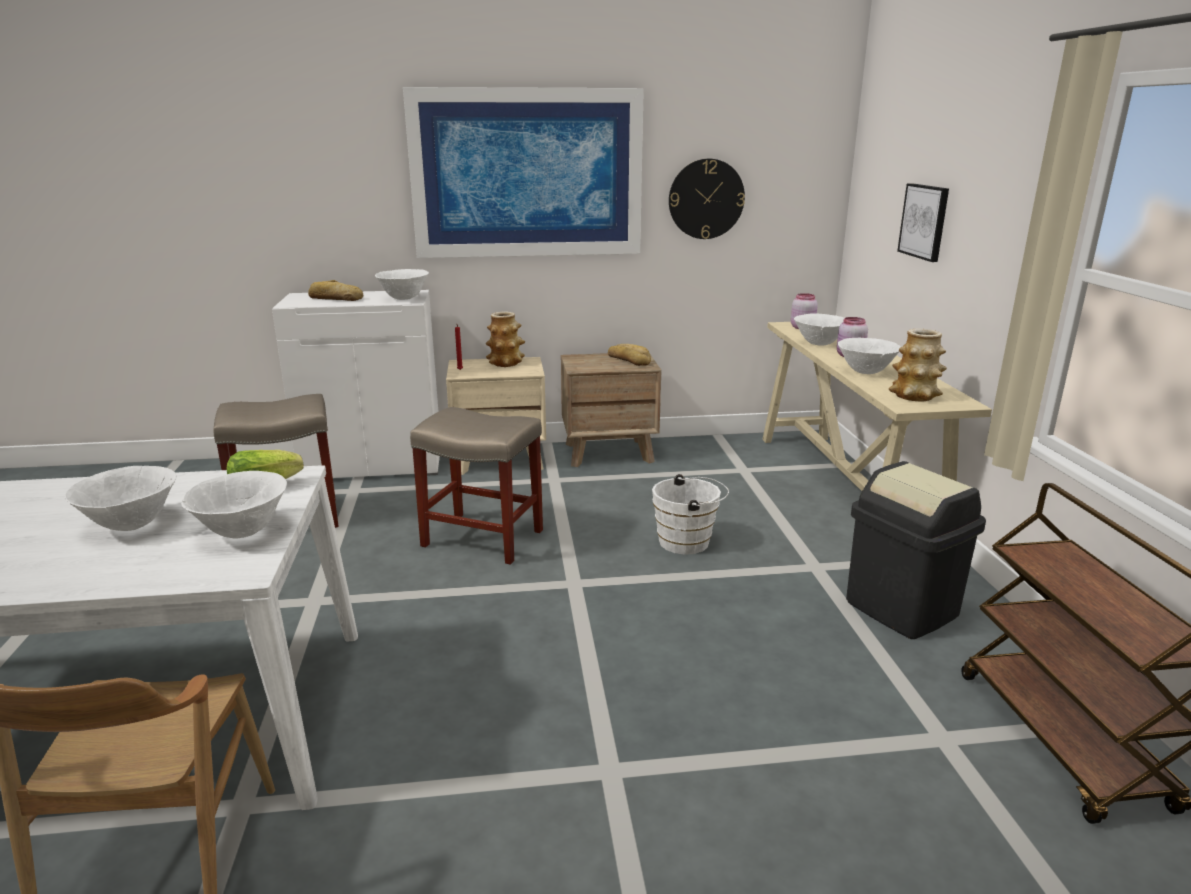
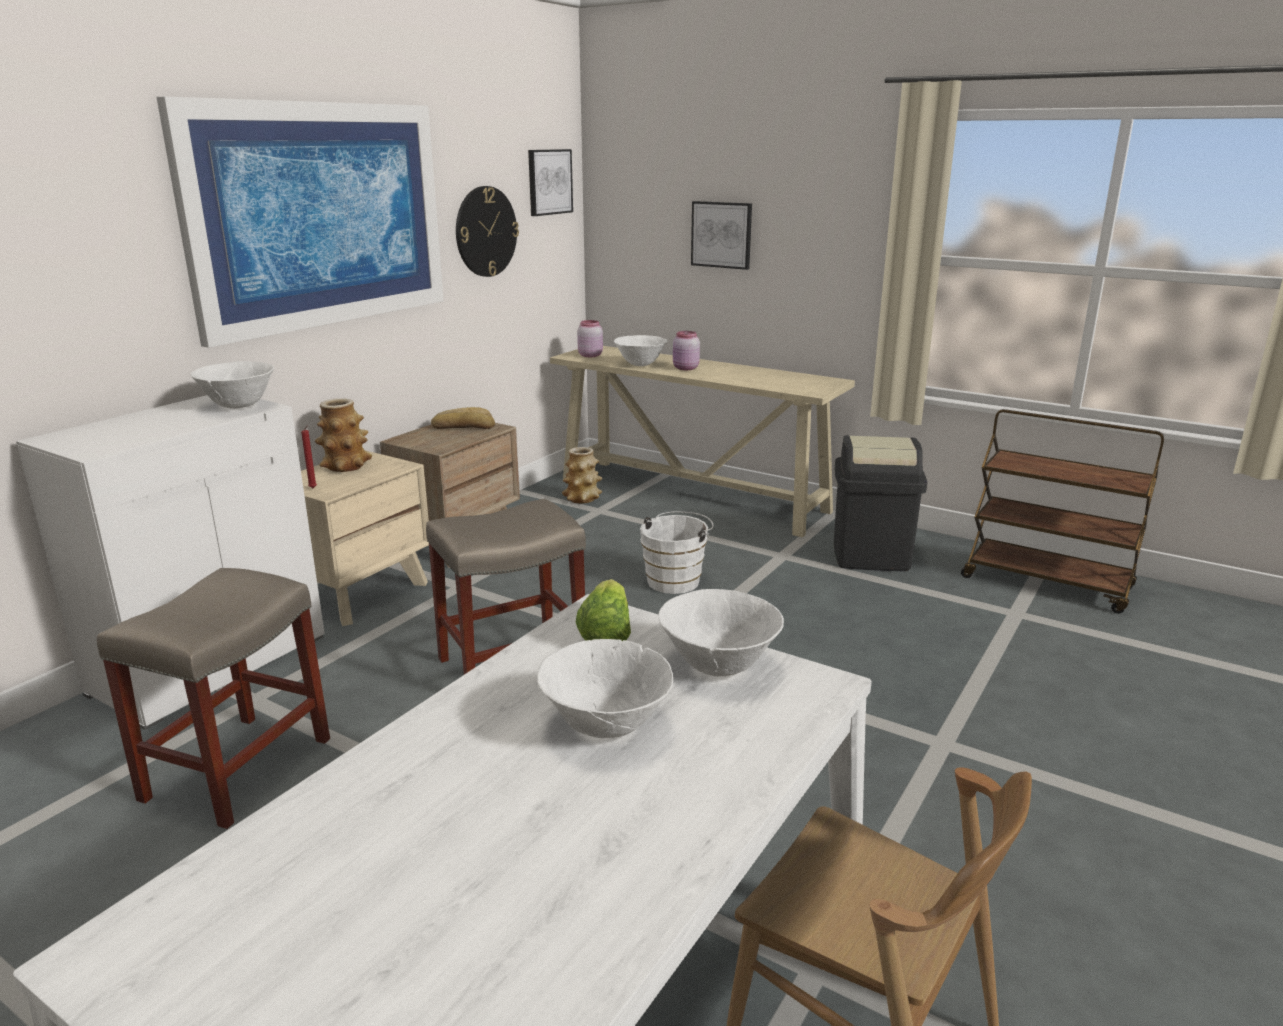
camera: 50 degrees left, 0 degrees up
(335, 298) = (135, 428): bread -> none
(799, 158) = (549, 182): none -> picture
(866, 372) = (729, 377): white bowl -> none
(914, 396) = (800, 384): vase -> vase (582, 499)

